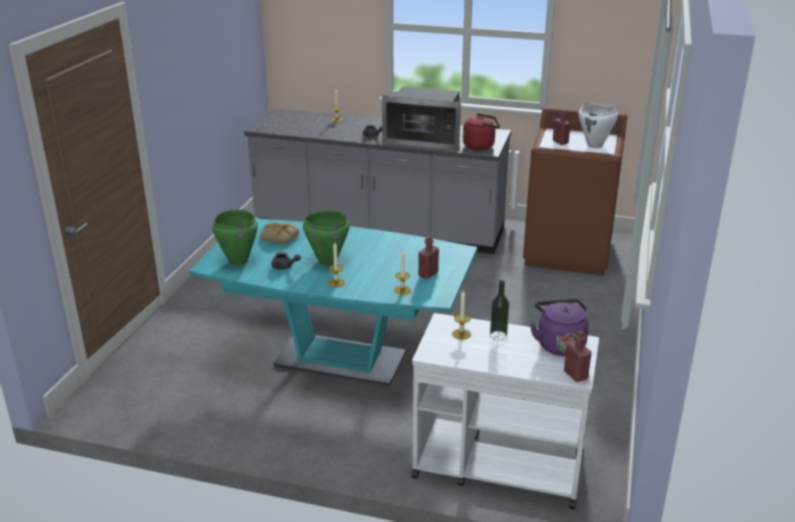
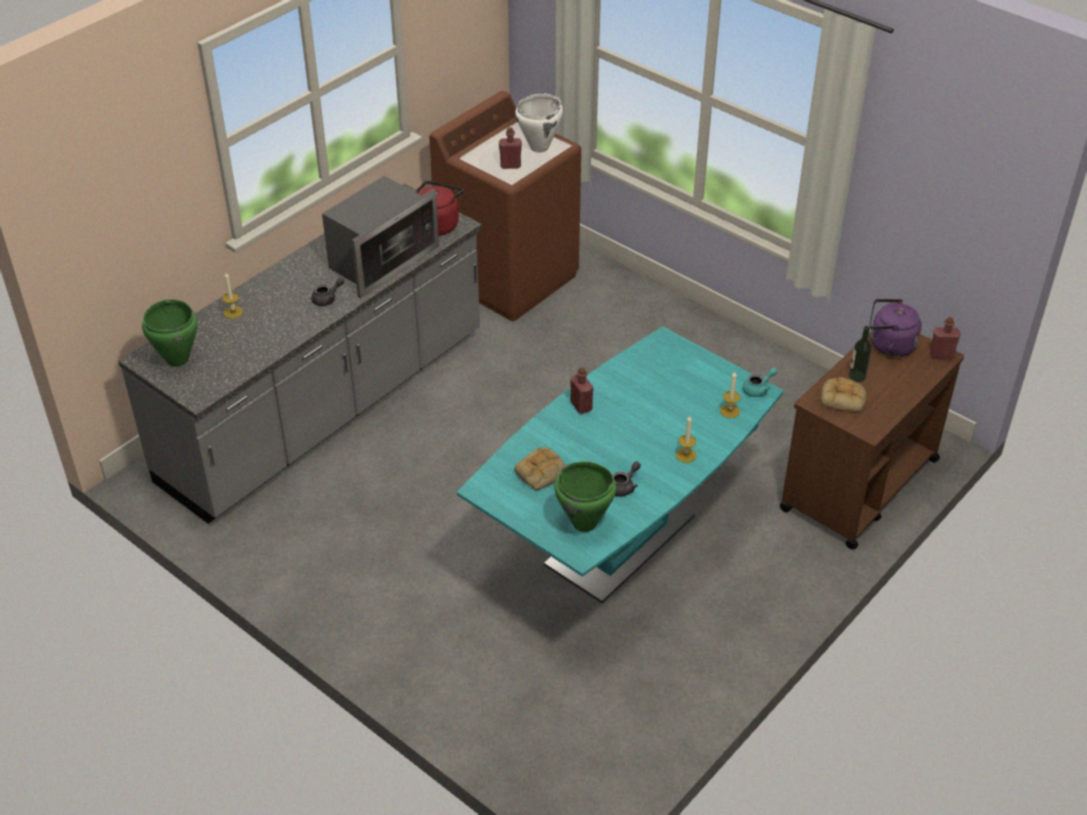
camera: 65 degrees left, 15 degrees up
(327, 261) = (629, 448): green cooking pot -> green cooking pot (177, 360)
(428, 274) = (705, 381): red bottle -> red bottle (581, 406)
(440, 297) = (758, 389): none -> turquoise teapot
(461, 334) = (843, 398): candle -> bread
(497, 465) = (858, 485): white cart -> brown cart

